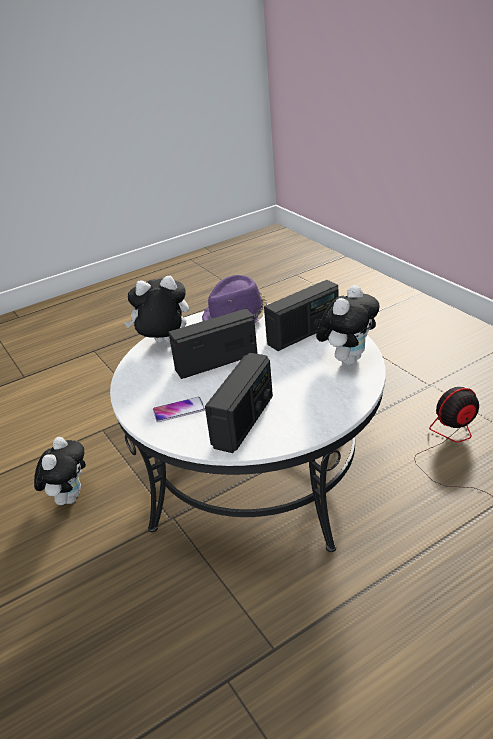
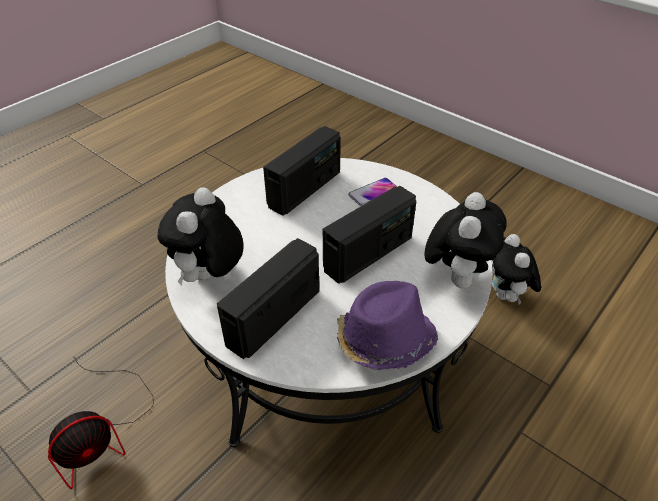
camera: 160 degrees right, 10 degrees up
(163, 343) = (456, 276): plush toy -> plush toy turned 45 degrees counterclockwise
(244, 421) = (305, 189): radio -> radio turned 150 degrees counterclockwise

